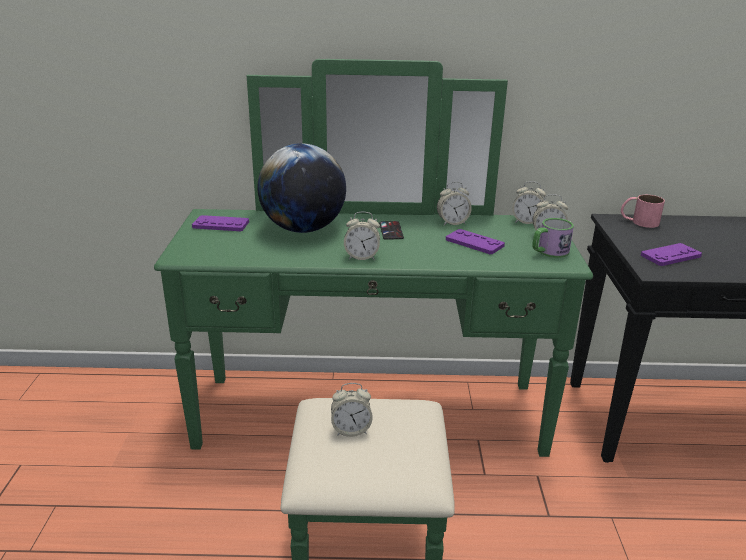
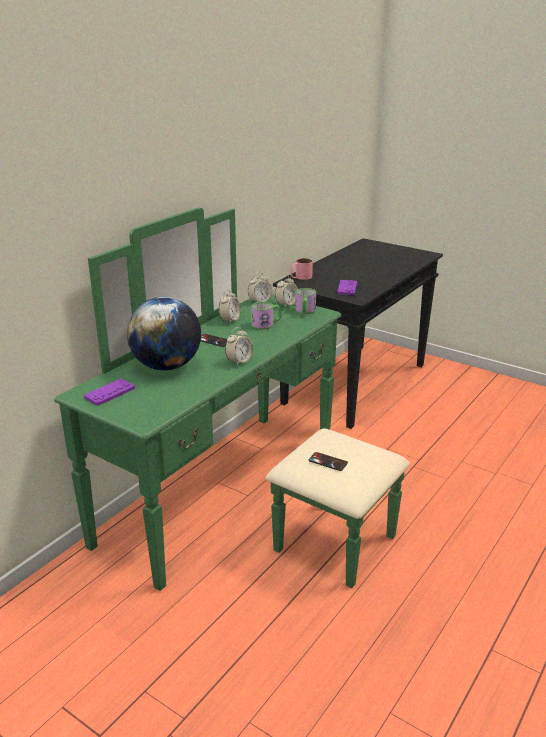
camera: 55 degrees left, 0 degrees up
(351, 430) = (328, 462): alarm clock -> phone
(474, 243) = (266, 324): purple game controller -> mug

